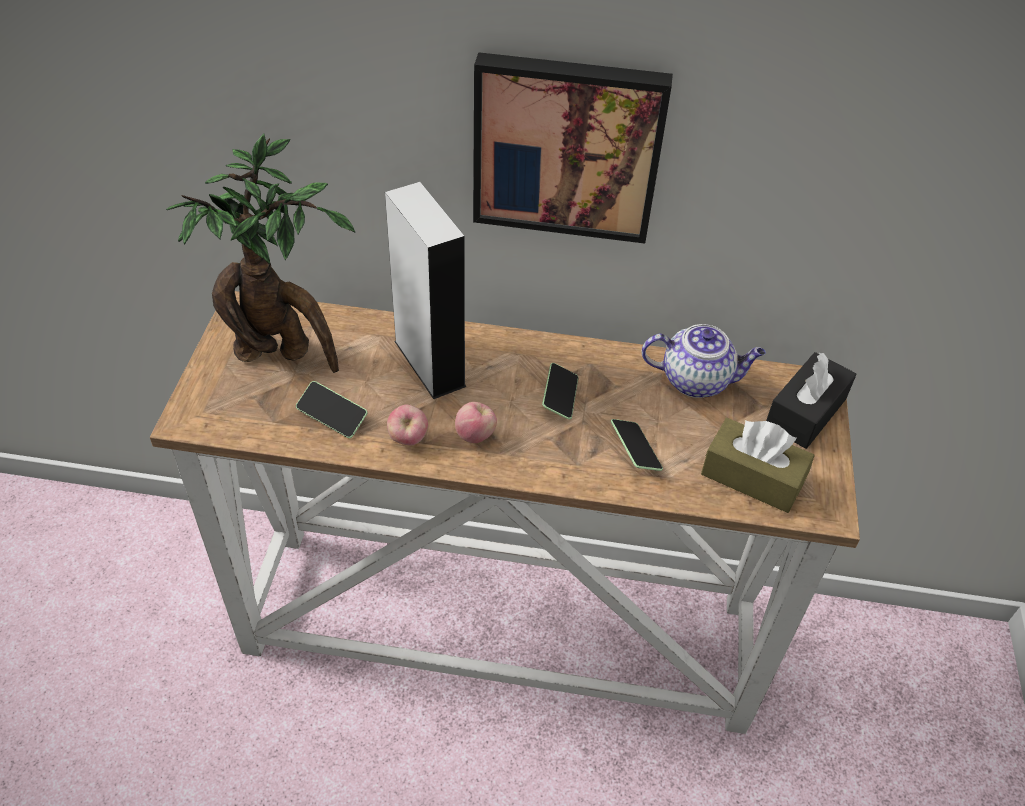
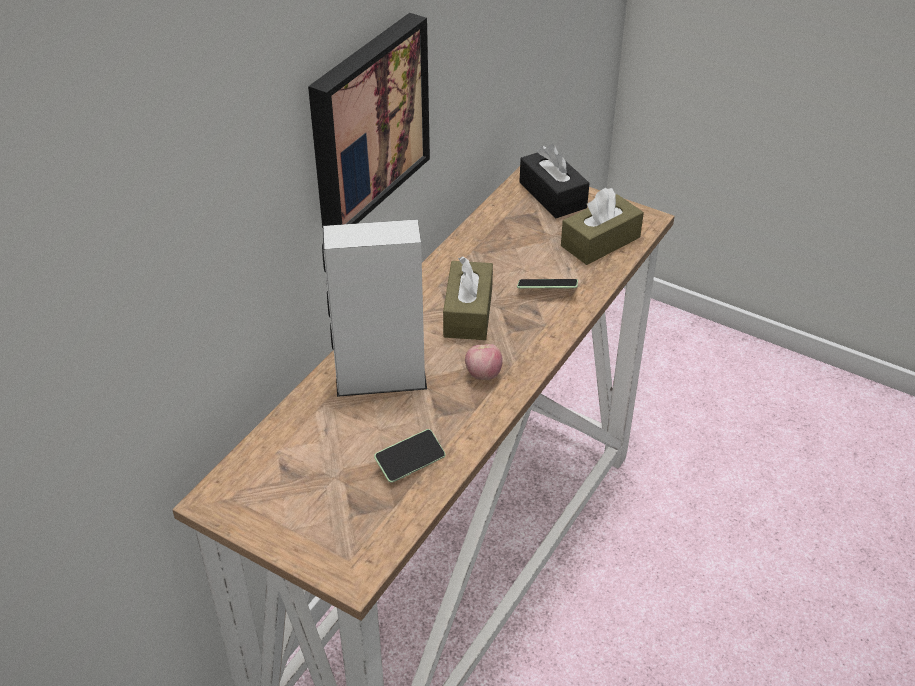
camera: 65 degrees left, 5 degrees down
(282, 354) = (303, 481): potted plant -> none
(408, 439) = (466, 417): apple -> none
(560, 397) = (468, 313): phone -> brown tissue box
(697, 380) = (492, 234): teapot -> none

